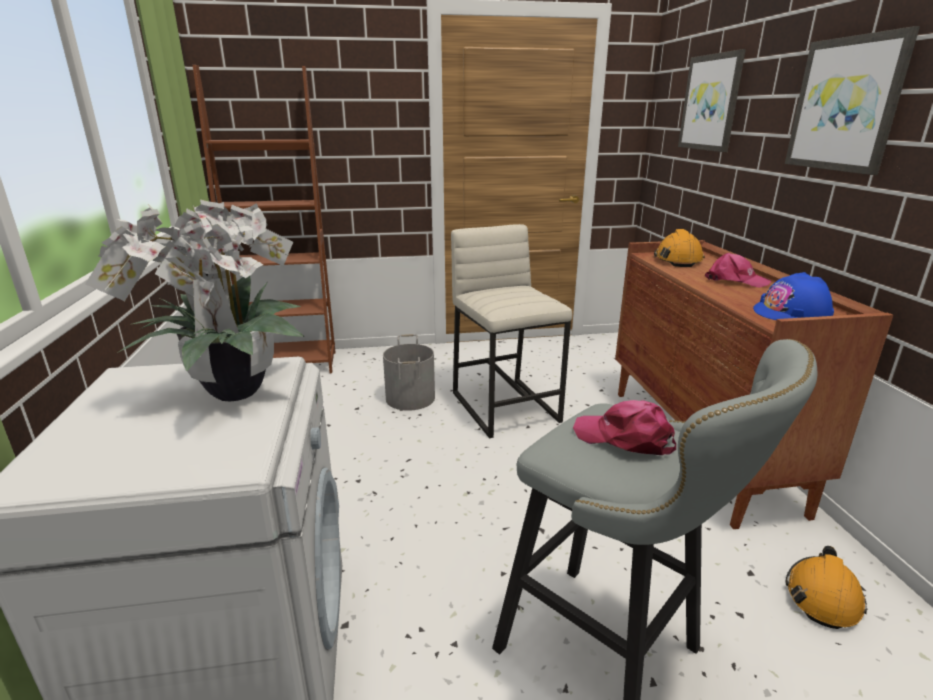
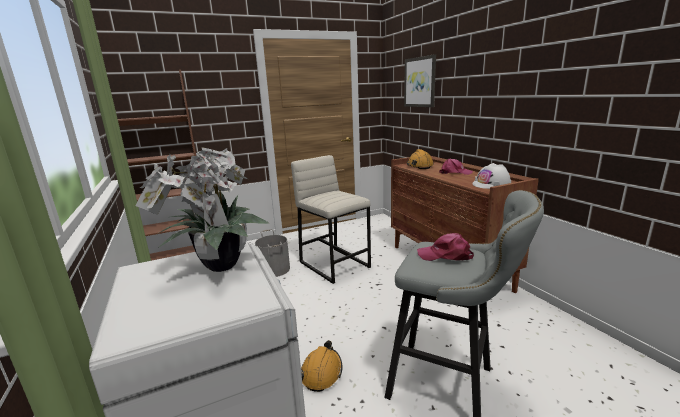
camera: 15 degrees left, 5 degrees down
(792, 313) = (491, 184): blue hard hat -> white hard hat
(822, 596) = (535, 328): orange hard hat -> orange hard hat (321, 372)
(846, 104) = (495, 79): picture -> none

